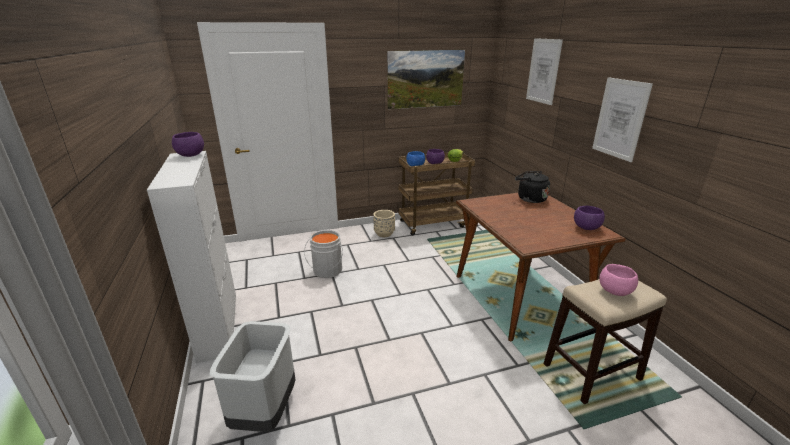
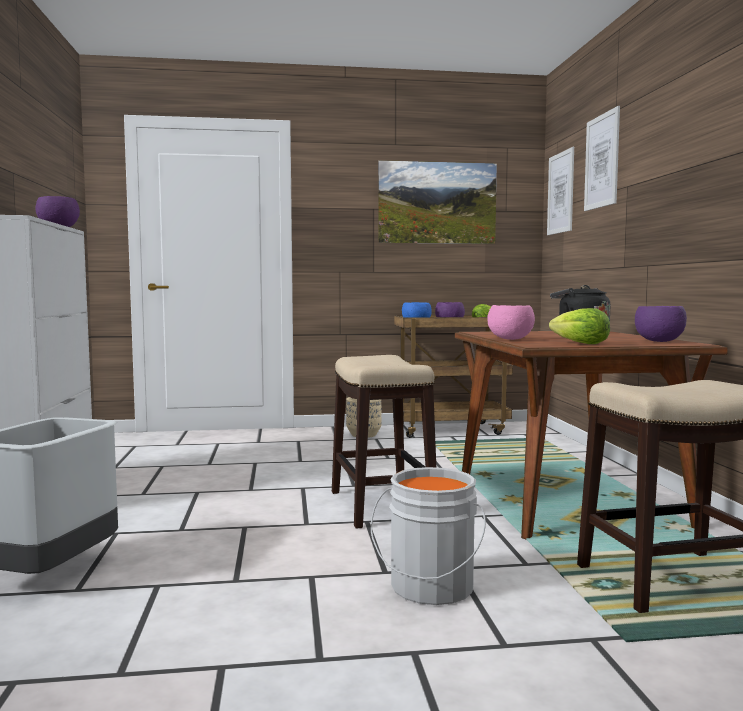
camera: 10 degrees right, 20 degrees down
(326, 271) = (248, 460): grey bucket -> grey bucket (429, 588)
(423, 314) = (381, 505): none -> stool
(548, 239) = (580, 343): none -> lettuce
(615, 291) = (682, 388): pink bowl -> pink bowl (510, 339)
(620, 119) = (702, 175): picture -> picture (560, 193)

